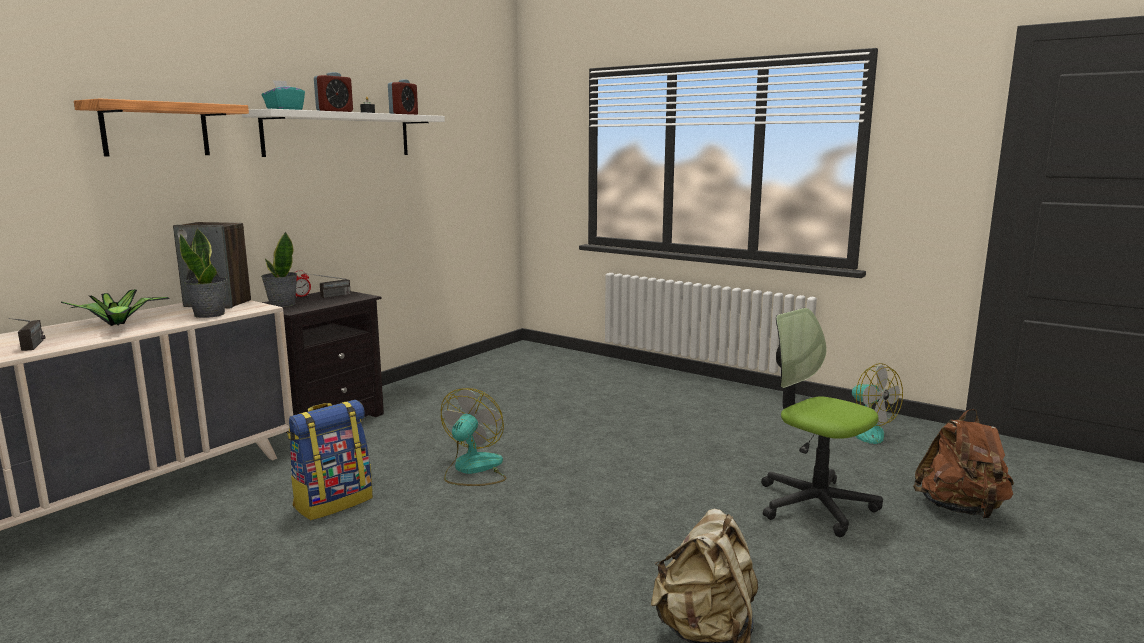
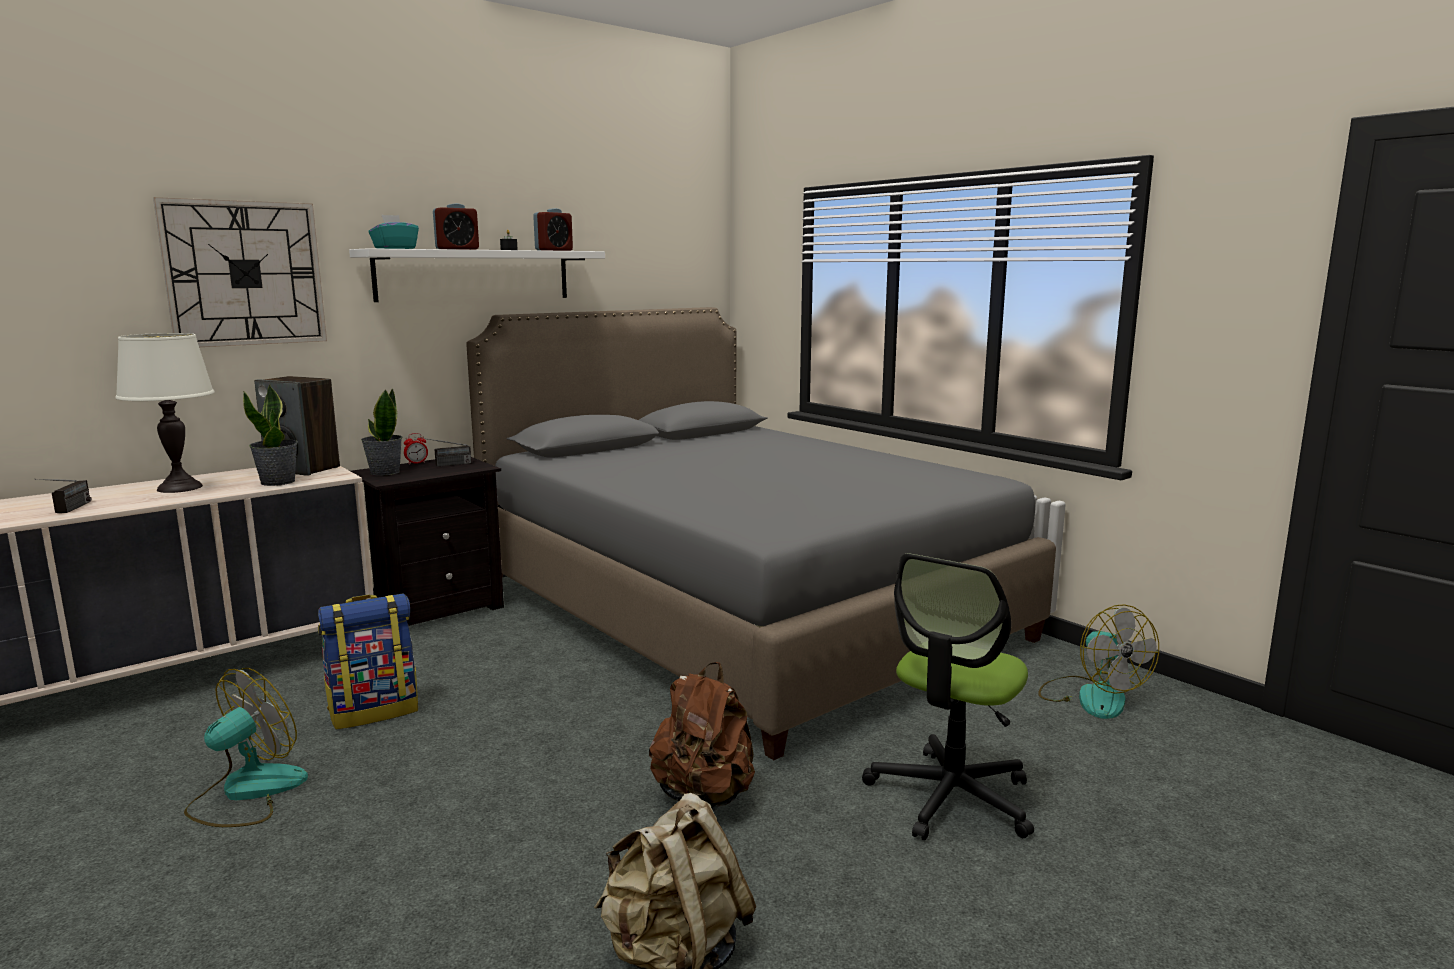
camera: 15 degrees right, 0 degrees up
(119, 324) = (180, 488): potted plant -> white table lamp
(156, 130) = (244, 273): shelf -> wall clock
(473, 469) = (552, 689): fan -> fan (247, 792)
(578, 398) = (741, 610): none -> grey bed
(815, 505) = (950, 797): office chair -> office chair turned 120 degrees counterclockwise
(960, 509) = (1164, 836): brown backpack -> brown backpack (704, 797)

